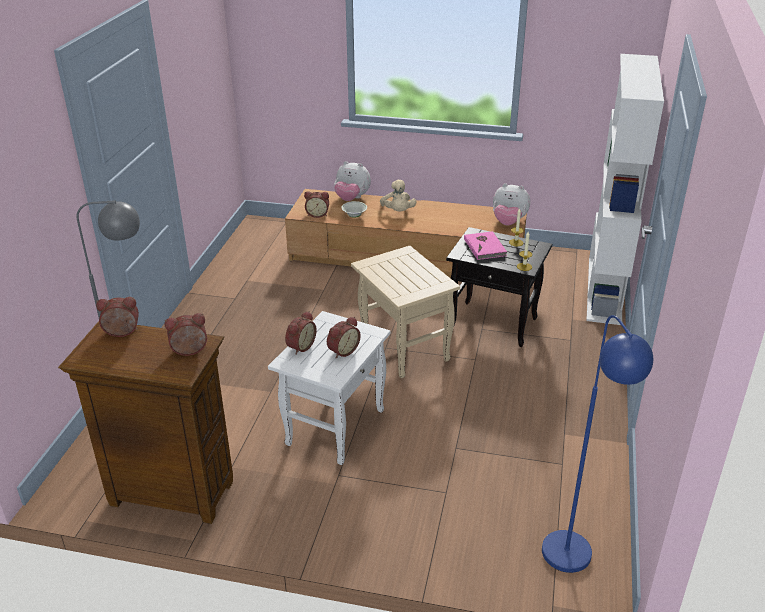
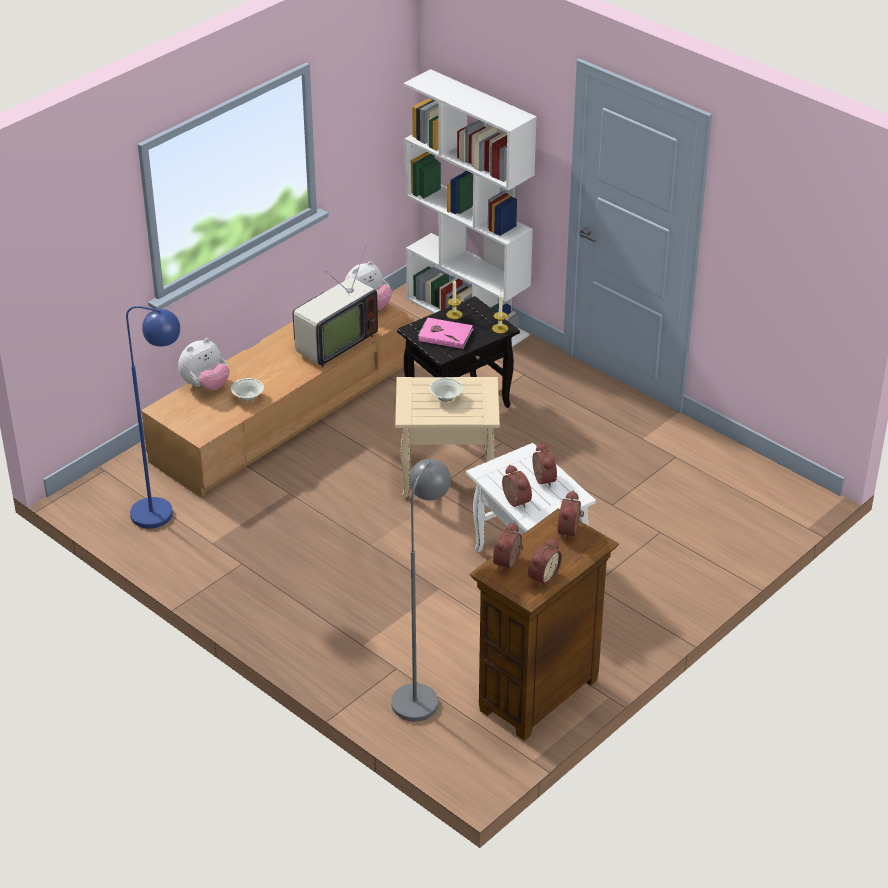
camera: 60 degrees left, 5 degrees up
(317, 214) = (216, 421): alarm clock -> alarm clock (542, 577)
(398, 212) = (271, 365): beige plush toy -> none
(405, 272) = (446, 398): none -> white bowl
(449, 224) = (333, 344): none -> television
(572, 565) = (779, 502): blue floor lamp -> blue floor lamp (164, 517)

